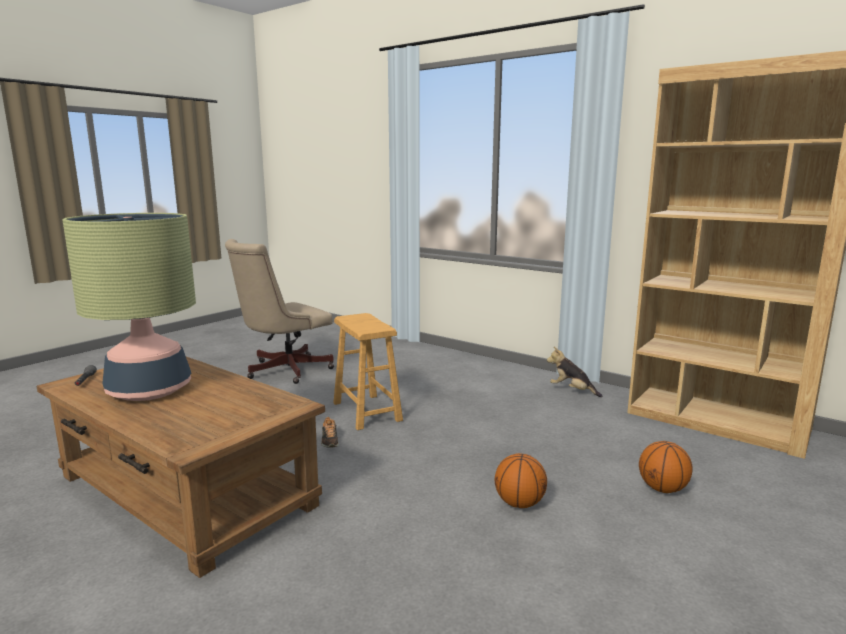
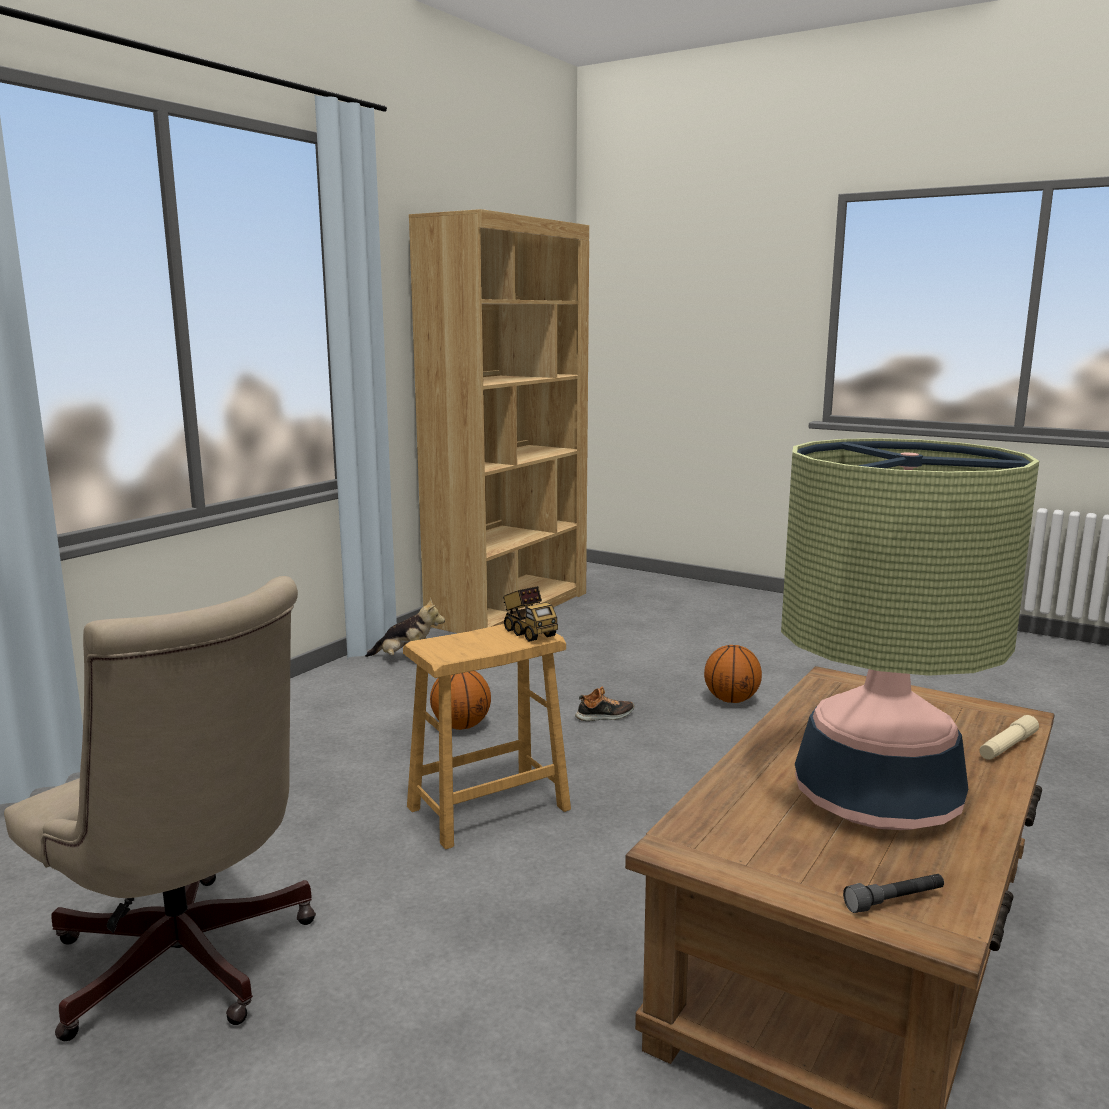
camera: 95 degrees left, 0 degrees up
(157, 434) = (1007, 746): none -> beige flashlight
(329, 441) = (618, 831): shoe -> shoe (605, 716)
(369, 328) = (528, 633): none -> toy truck
(572, 390) = (406, 660): plush toy -> plush toy turned 105 degrees counterclockwise
(662, 489) = (667, 643): basketball -> basketball (461, 726)

